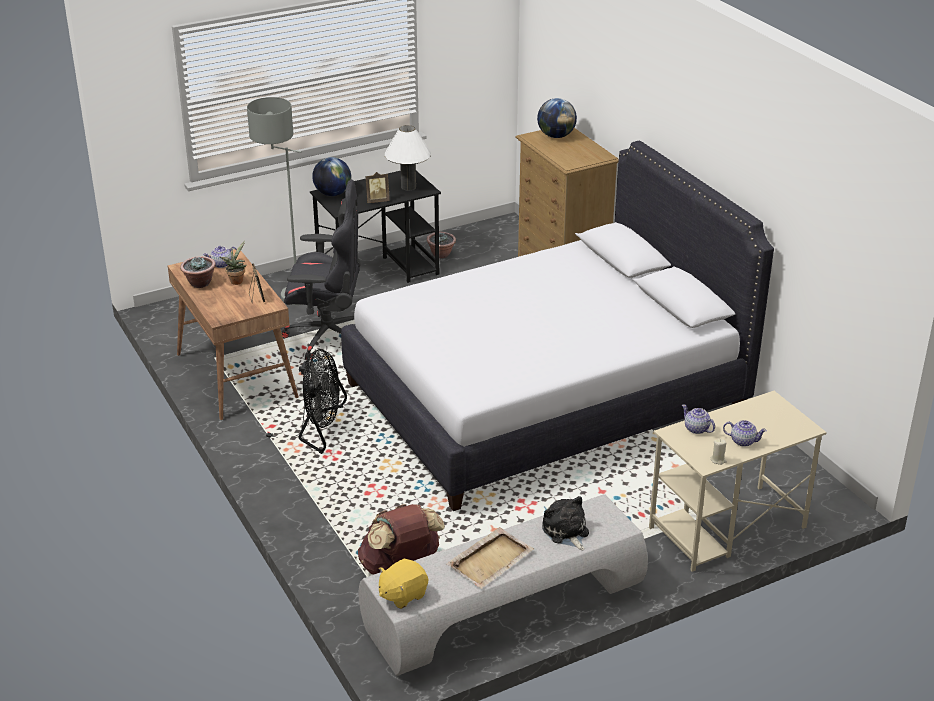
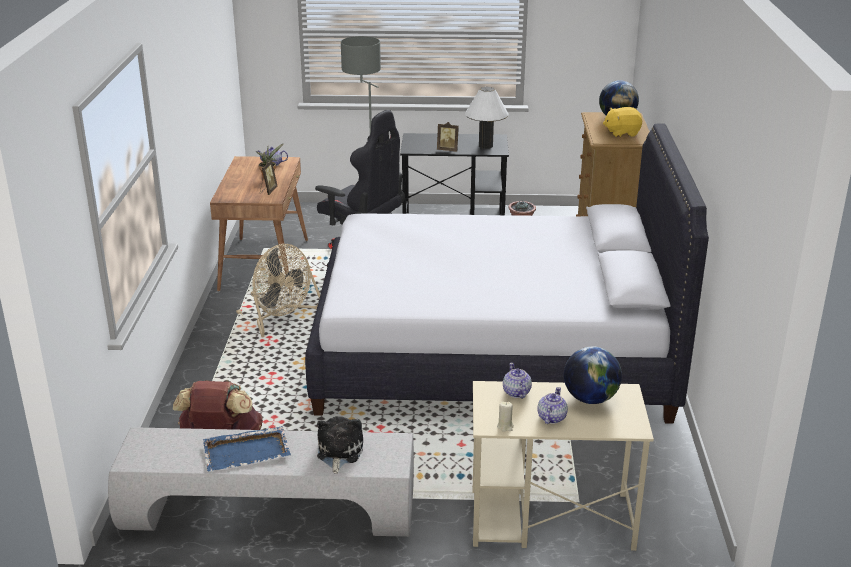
camera: 30 degrees right, 5 degrees down
(199, 283) = (240, 172): potted plant -> none
(315, 430) = (277, 319): black fan -> beige fan
(332, 194) = (418, 138): globe -> globe (590, 399)
(402, 595) = (143, 452): yellow plush toy -> yellow plush toy (622, 133)
(491, 559) = (247, 451): beige tray -> blue tray
(742, 441) = (551, 418): teapot -> teapot turned 120 degrees counterclockwise

